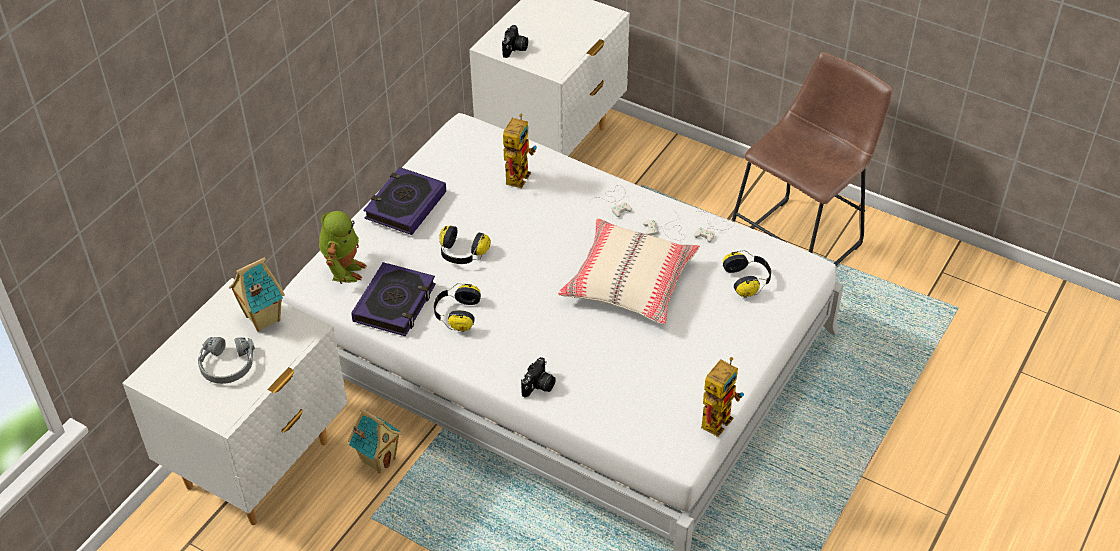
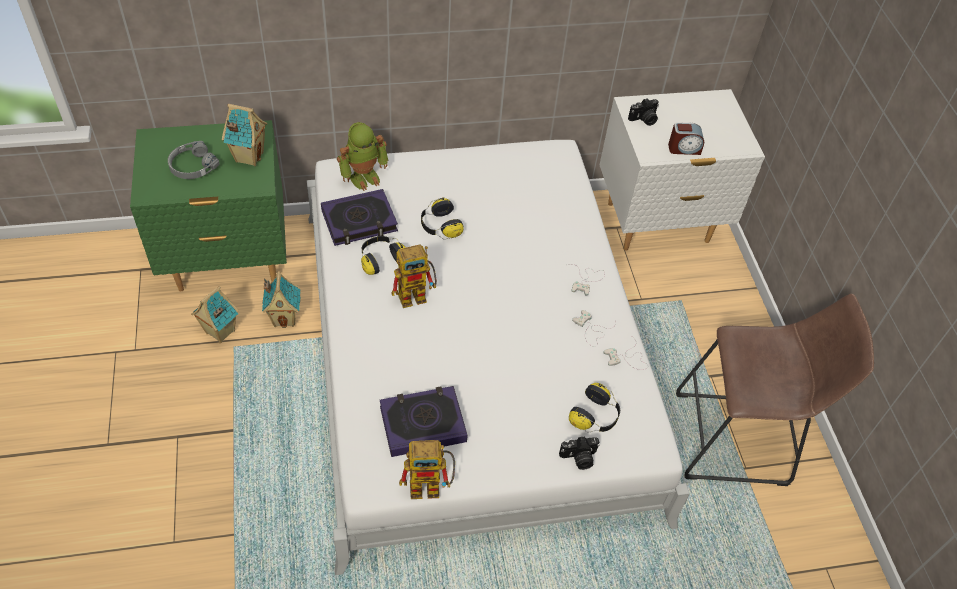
camera: 45 degrees right, 5 degrees up
(259, 465) = (228, 261): white nightstand -> green nightstand
(341, 520) = (219, 332): none -> toy house
(405, 205) = (452, 168): book -> book (422, 424)
(518, 173) = (548, 206): toy robot -> toy robot (417, 294)
(539, 386) = (358, 350): camera -> camera (579, 458)
(572, 48) = (684, 148): none -> alarm clock
(629, 282) = (513, 339): beige pillow -> none

